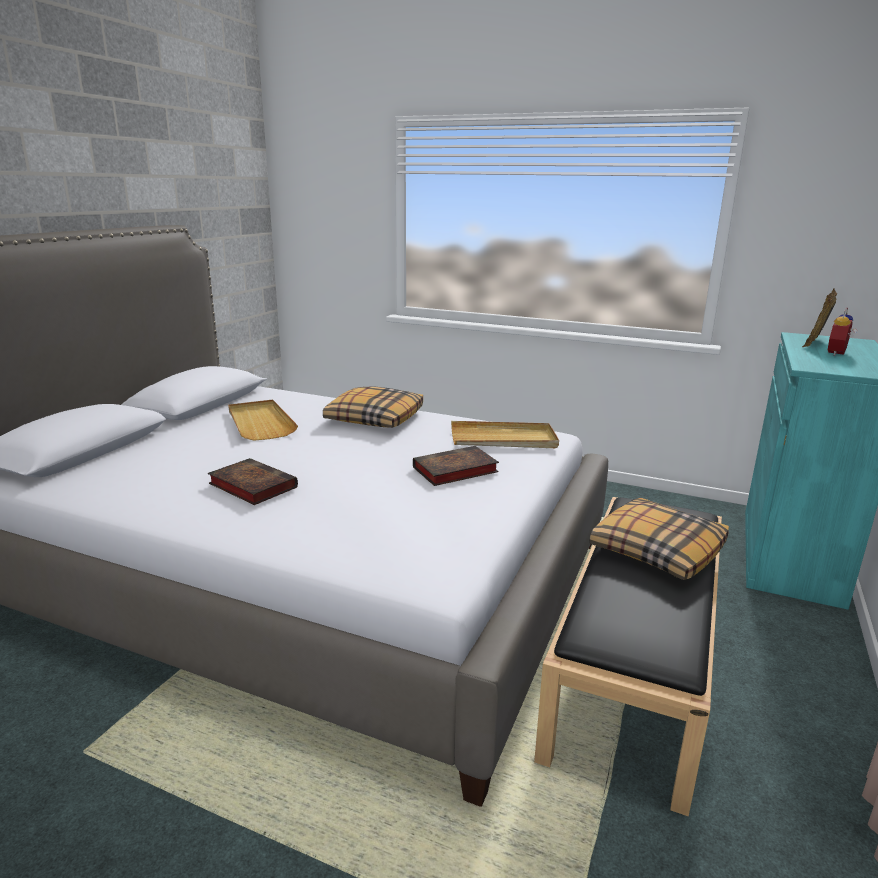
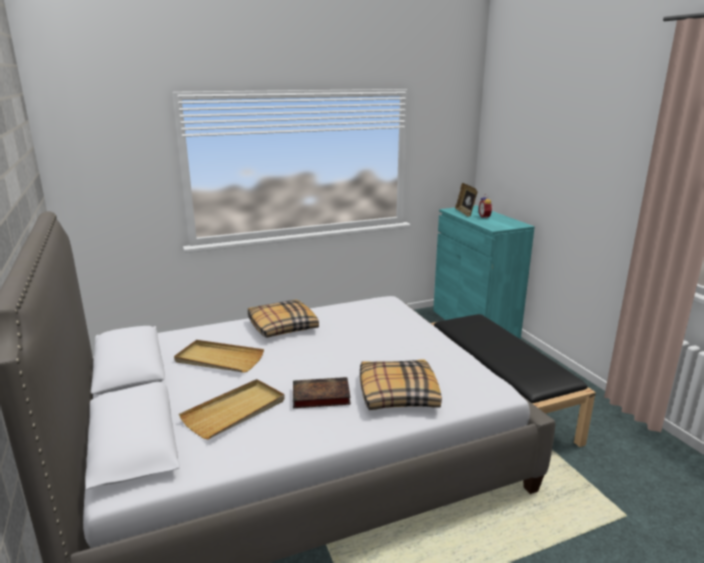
camera: 45 degrees left, 0 degrees up
(453, 471) = (391, 338): book -> none
(503, 439) = (374, 311): beige tray -> beige tray (235, 411)
(656, 550) = (493, 340): pillow -> pillow (397, 394)

